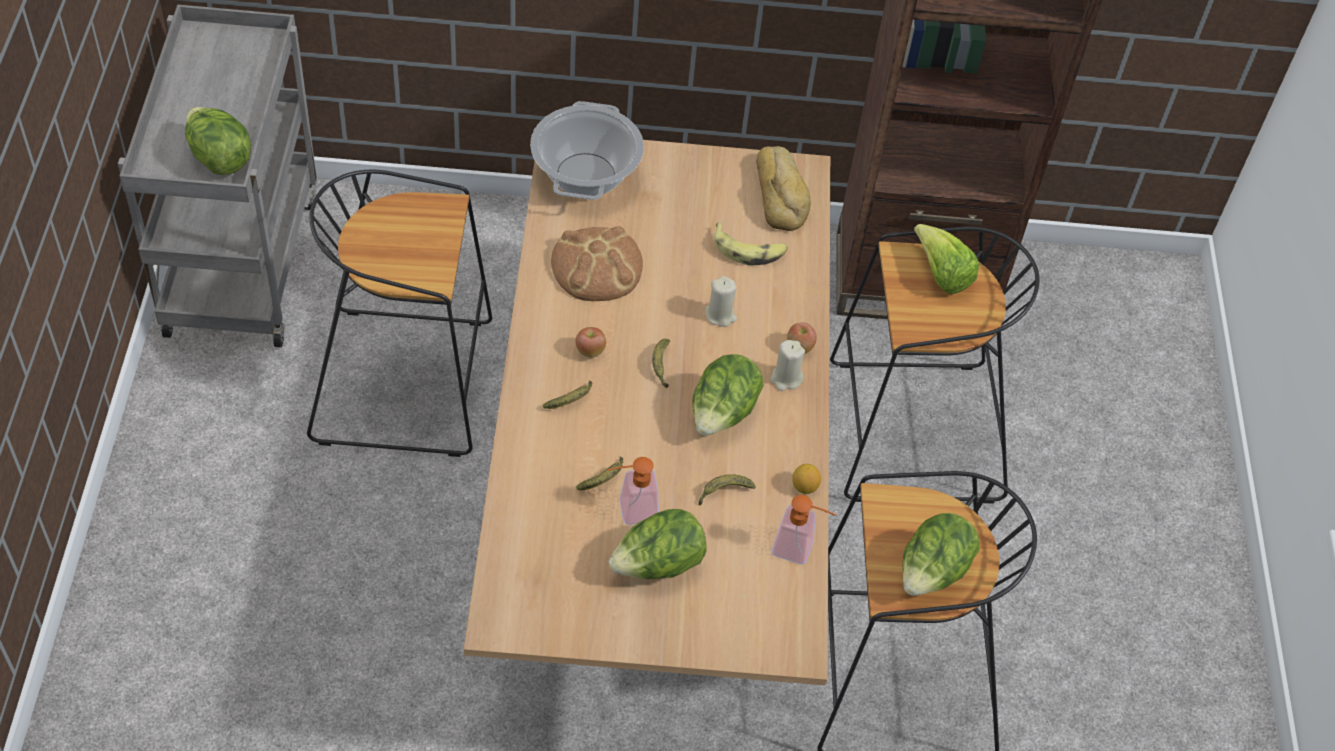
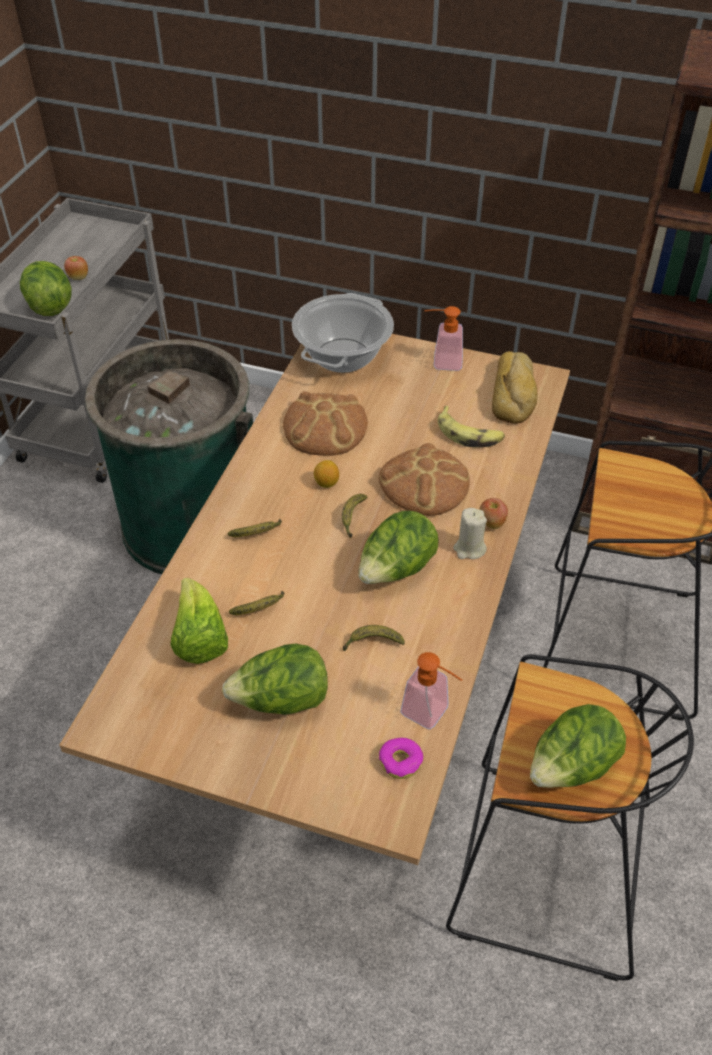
camera: 20 degrees right, 5 degrees down
(407, 380) = (191, 524): black stool -> green trash can
(590, 351) = (291, 495): apple -> apple (78, 277)
(630, 511) = (274, 643): soap dispenser -> soap dispenser (441, 362)
(720, 315) = (424, 483): beige candle -> bread
(786, 598) = (401, 761): none -> donut
(804, 487) = (456, 652): lemon -> lemon (326, 483)
(941, 274) = (654, 484): lettuce -> lettuce (199, 638)

